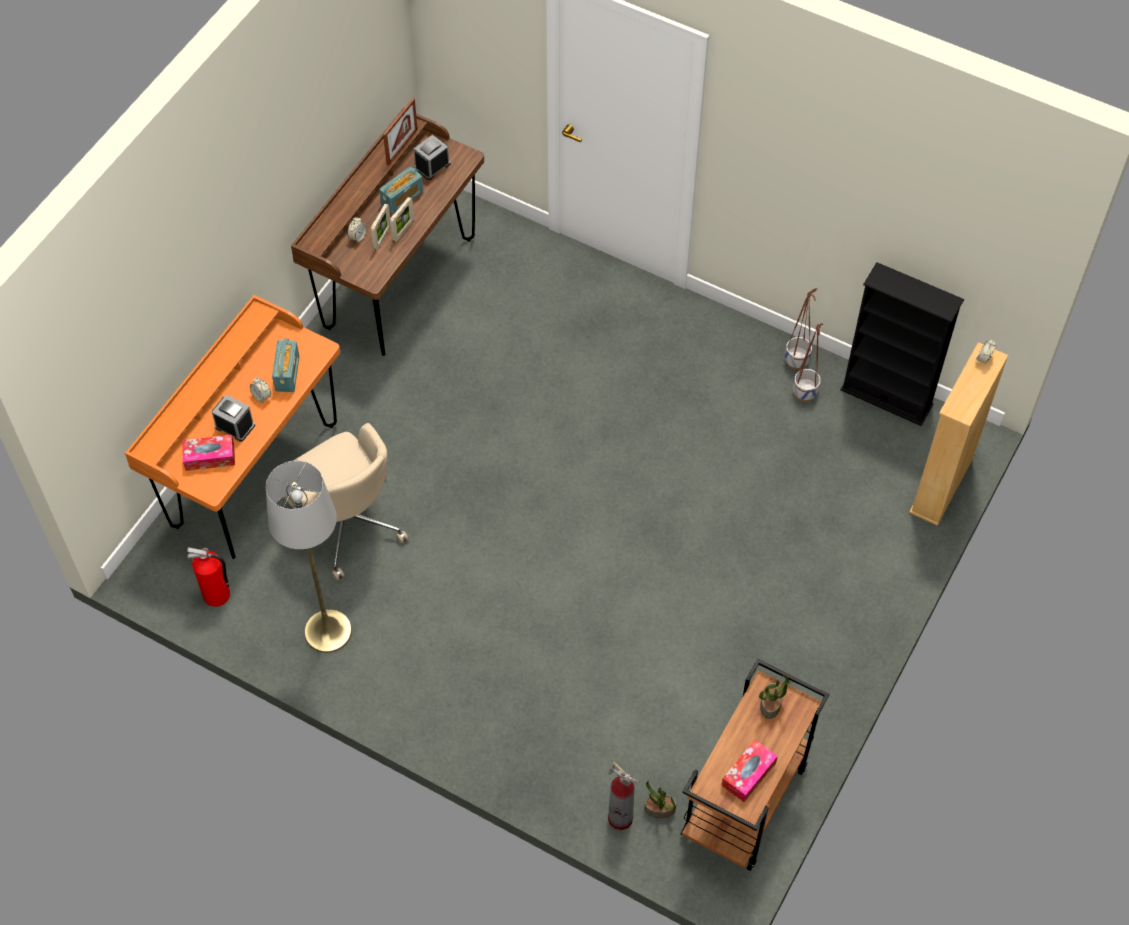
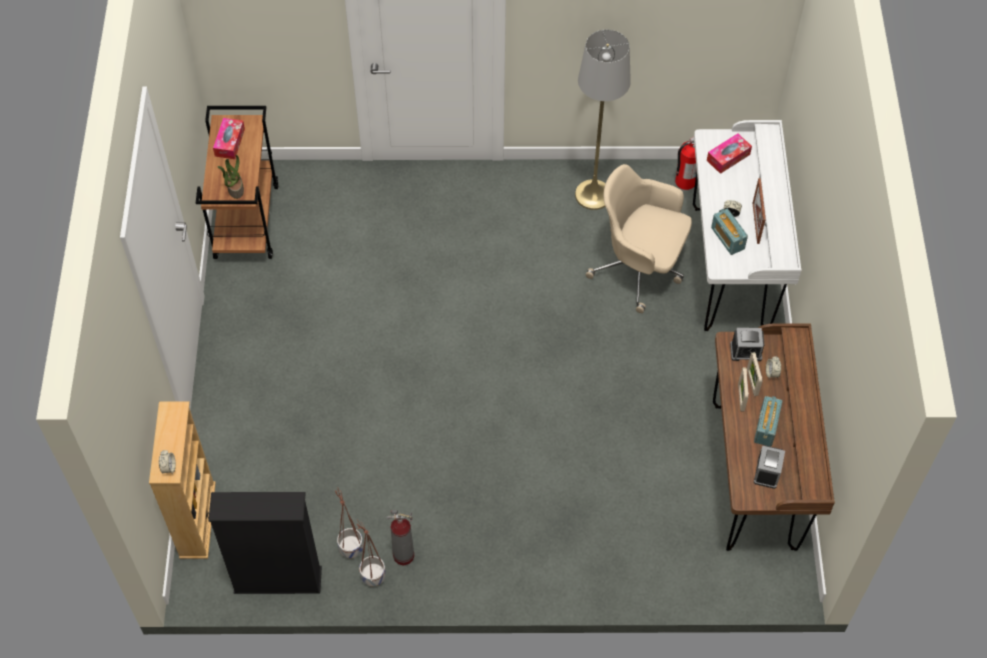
camera: 150 degrees right, 0 degrees up
(235, 426) = (730, 185): alarm clock -> alarm clock (746, 351)
(254, 476) = (730, 268): orange desk -> white desk
(402, 147) = (802, 463): picture frame -> picture frame (755, 223)
(620, 818) = (323, 176): fire extinguisher -> fire extinguisher (403, 555)
(659, 809) = (301, 192): potted plant -> none

